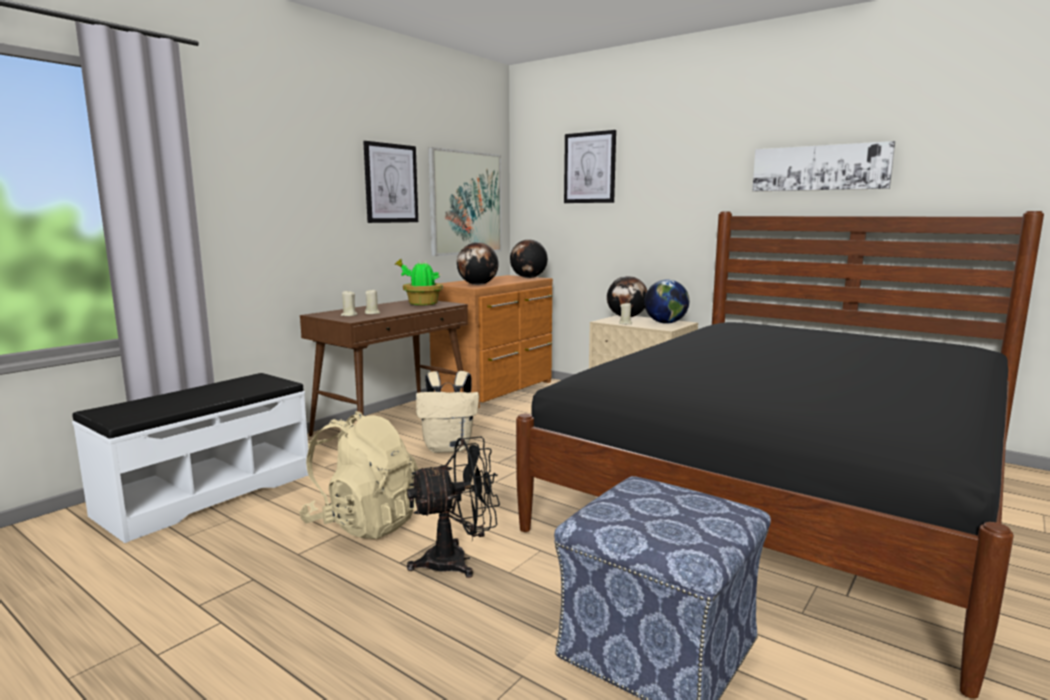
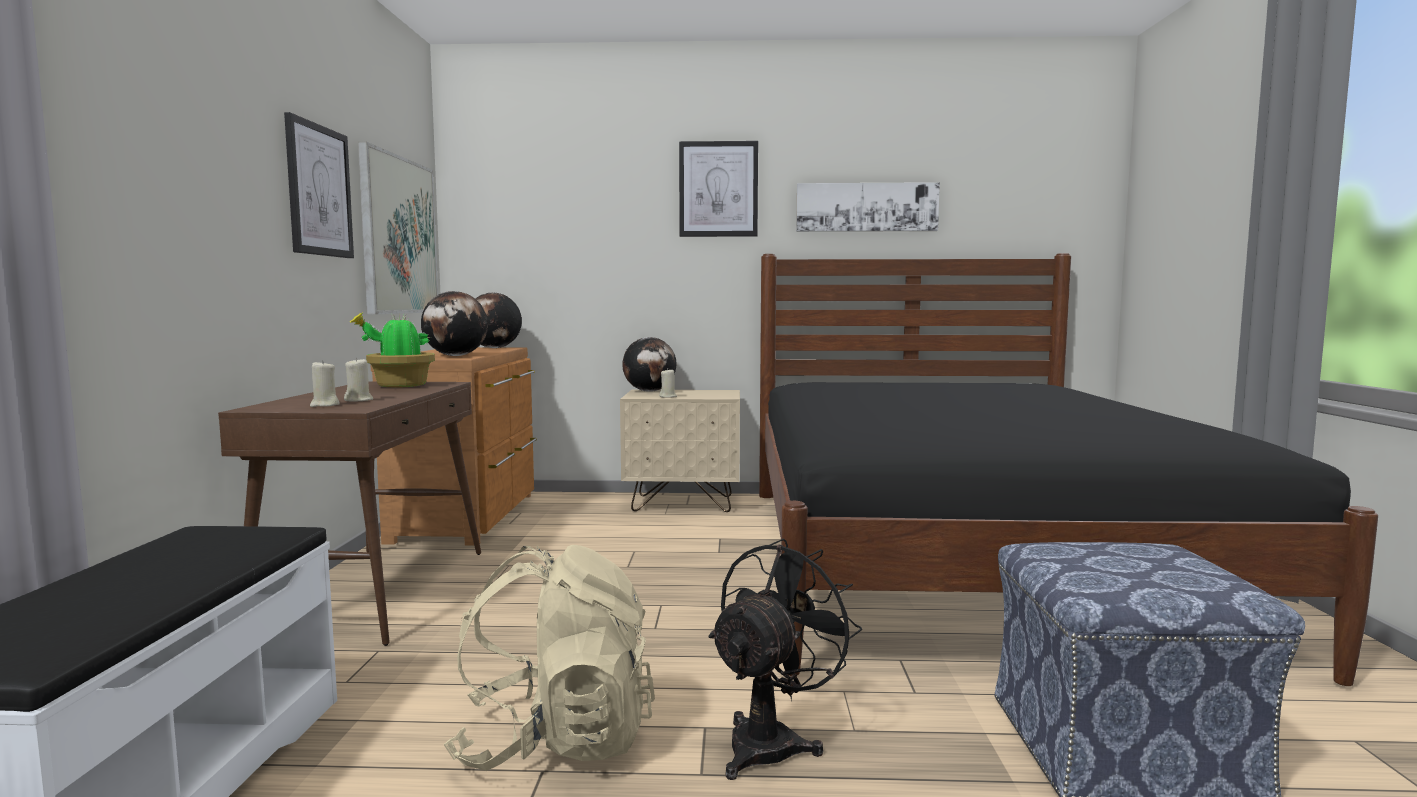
camera: 35 degrees left, 5 degrees down
(449, 448) = (519, 603): beige backpack -> none
(589, 168) = (574, 196): picture -> picture (718, 189)
(665, 323) = (709, 393): globe -> none

